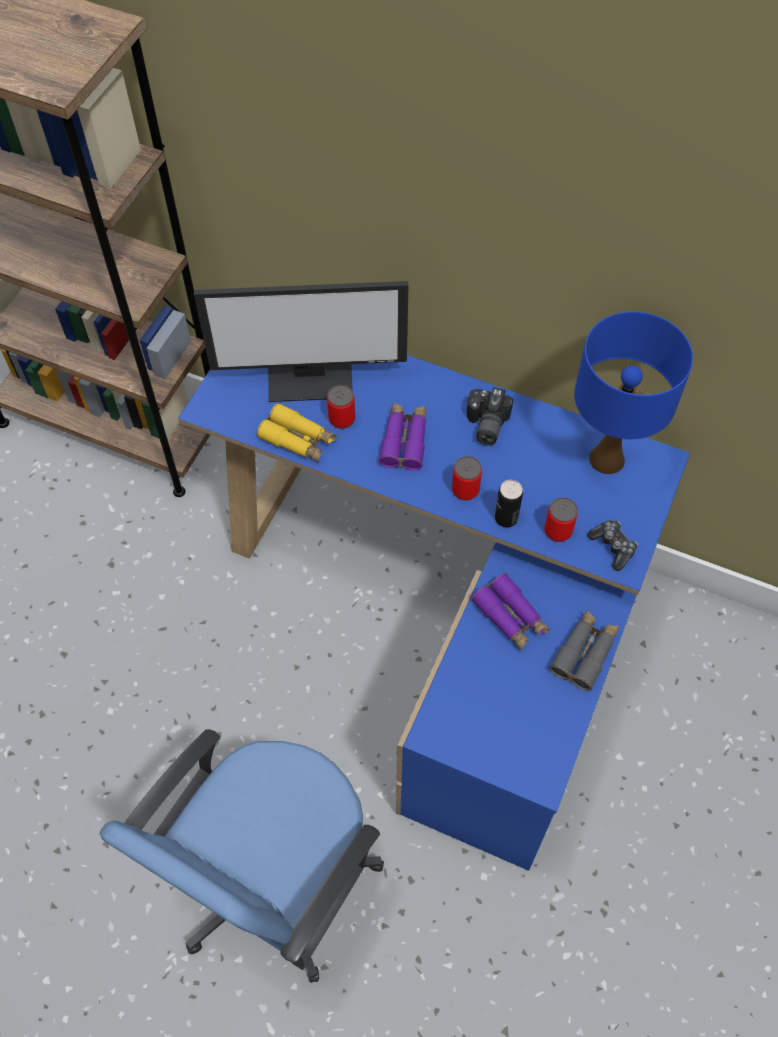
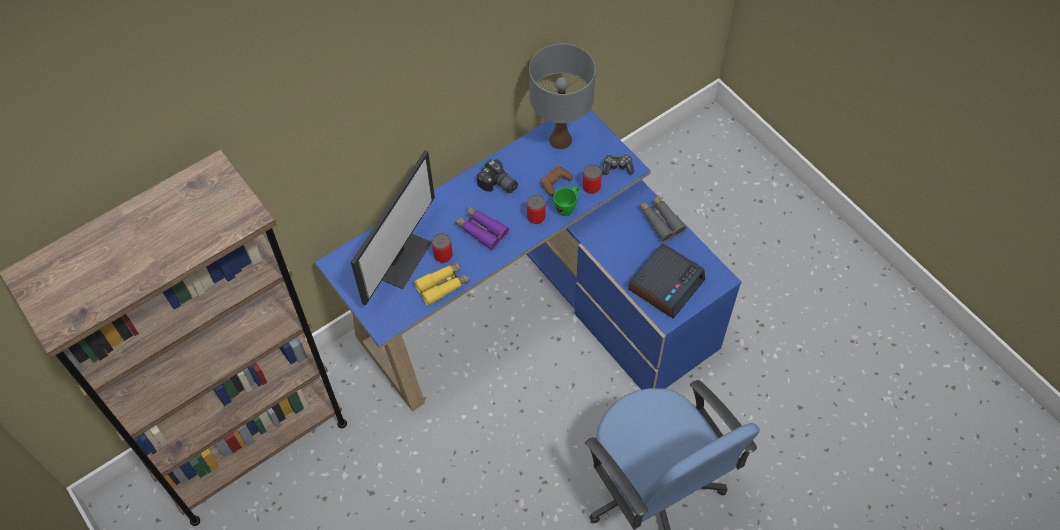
camera: 60 degrees left, 0 degrees up
(485, 708) = (666, 284): none -> alarm clock
(506, 518) = (567, 207): can -> green mug
(510, 617) = (618, 244): purple binoculars -> none
(534, 486) = (555, 183): none -> brown game controller
(607, 459) = (561, 140): blue table lamp -> grey table lamp

